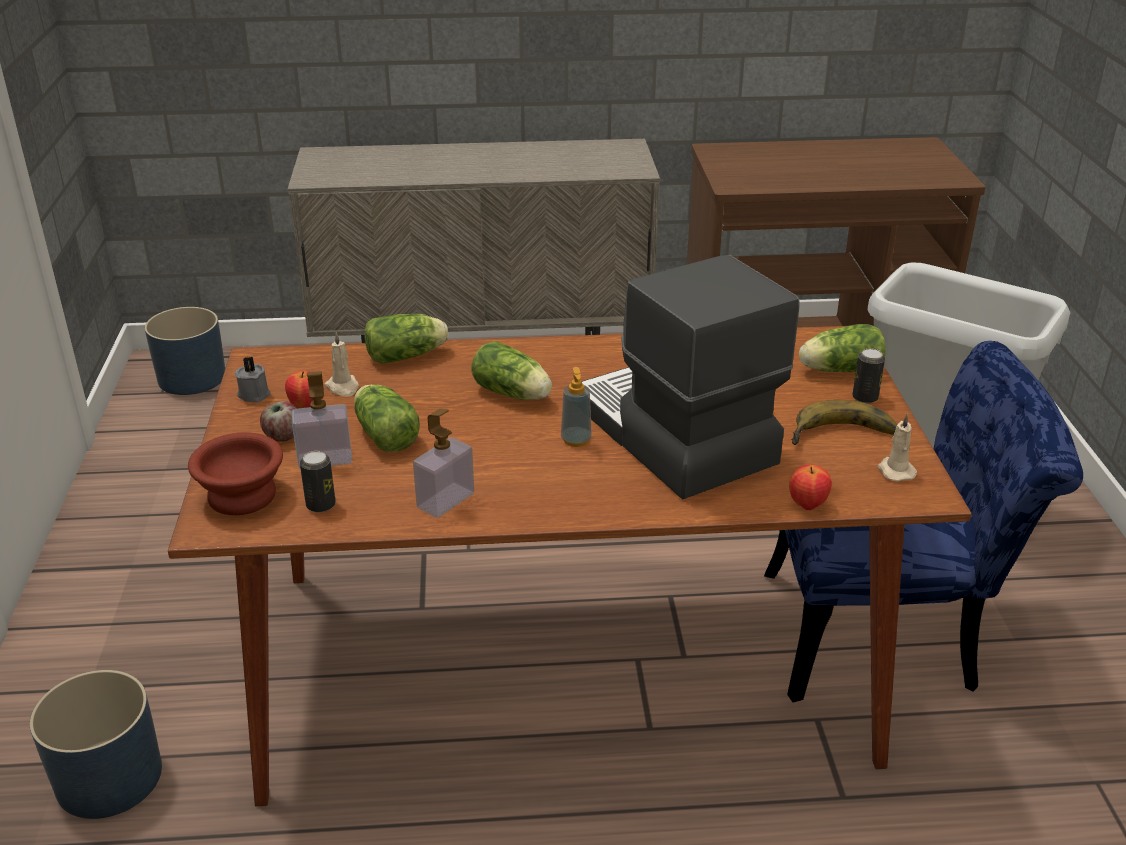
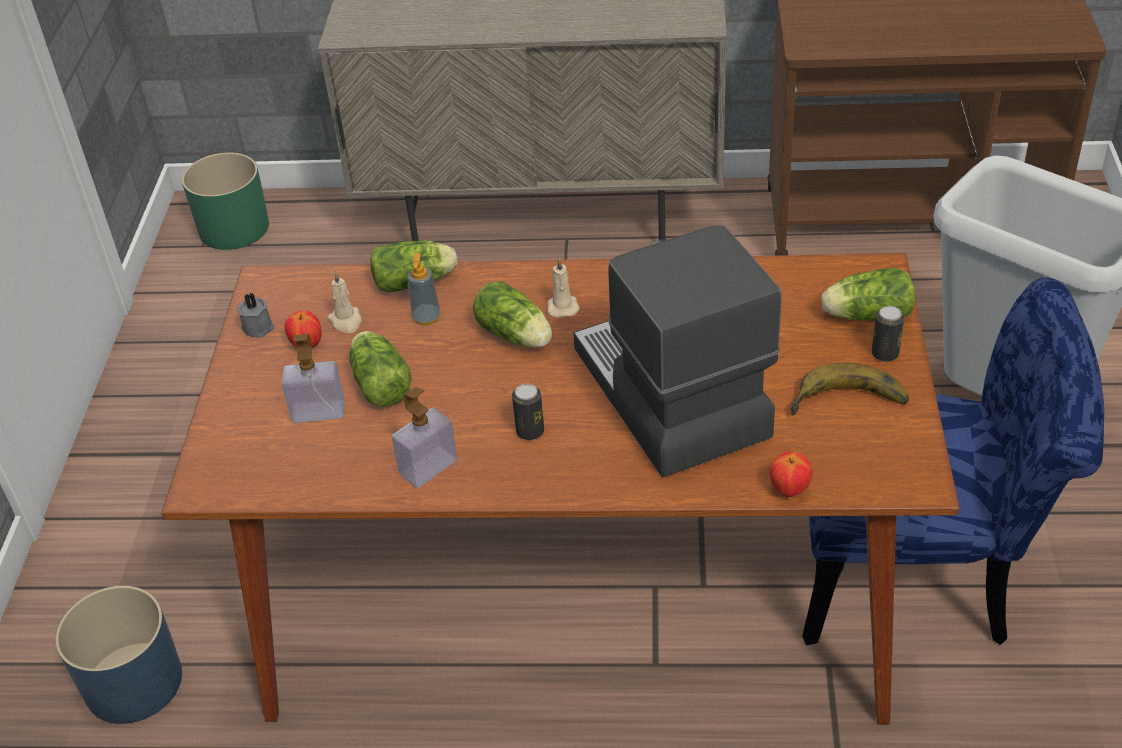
camera: 10 degrees right, 10 degrees up
(192, 378) = (234, 229): blue planter -> green planter
(244, 496) = (237, 453): brown bowl -> none
(282, 436) = (280, 381): apple -> none
(321, 505) = (308, 467): can -> can (530, 431)
(576, 440) = (569, 397): soap dispenser -> soap dispenser (426, 318)
(895, 471) = (892, 451): beige candle -> beige candle (562, 306)

